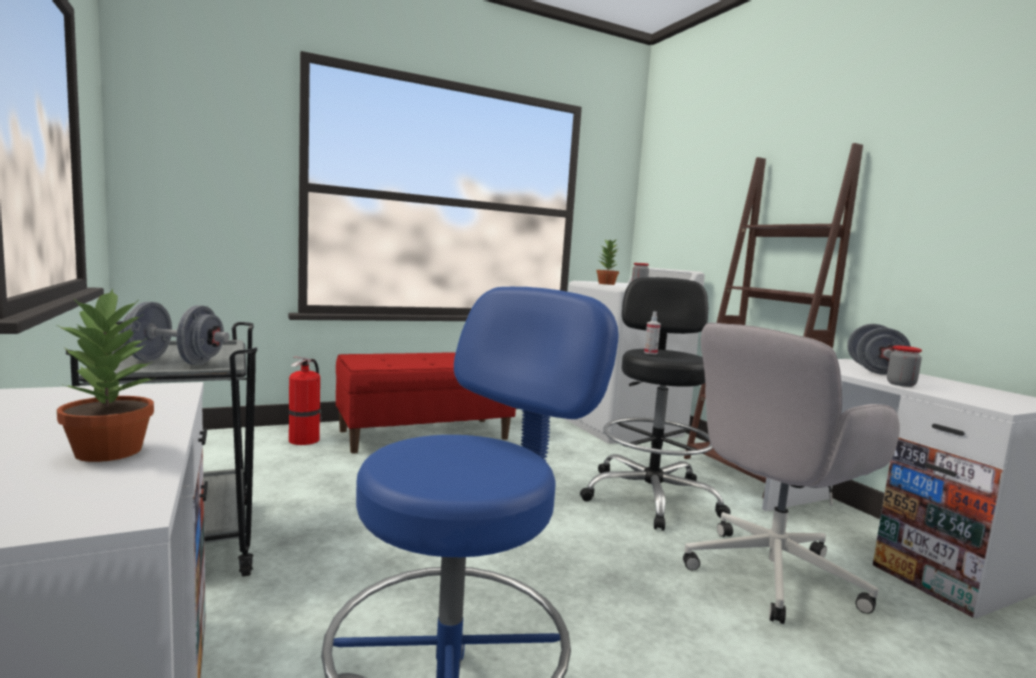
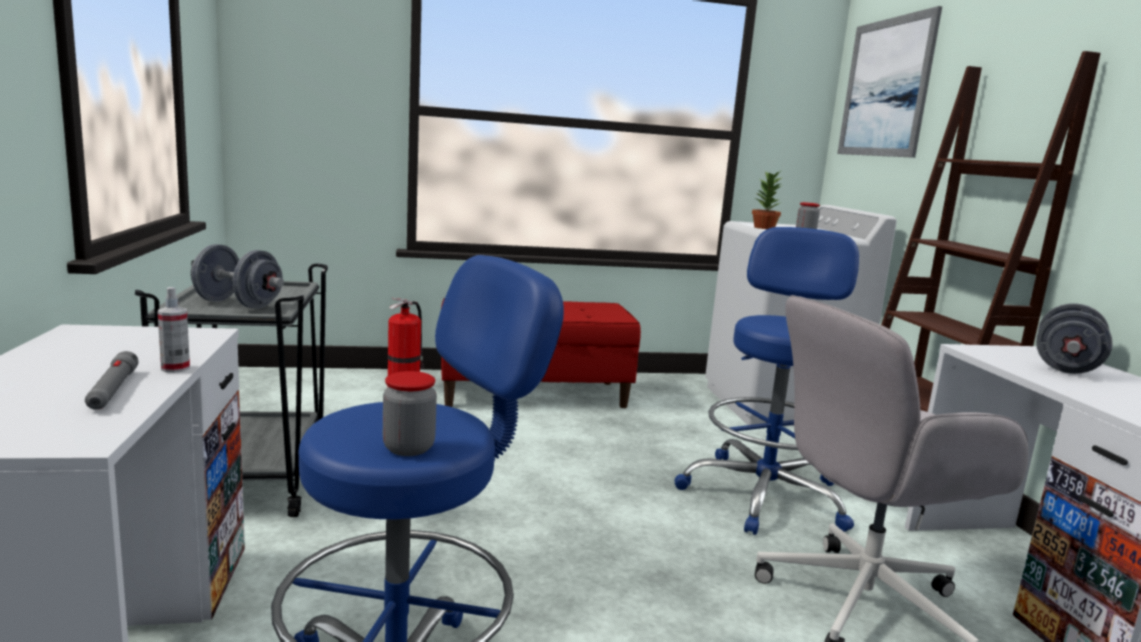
camera: 15 degrees right, 5 degrees up
(111, 451) = (113, 390): potted plant -> grey flashlight
(650, 353) = (771, 322): spray bottle -> spray bottle (175, 368)
(651, 496) = (764, 493): black stool -> blue stool
(683, 177) = (885, 88): none -> picture
(901, 384) = (1074, 389): jar -> jar (408, 448)

